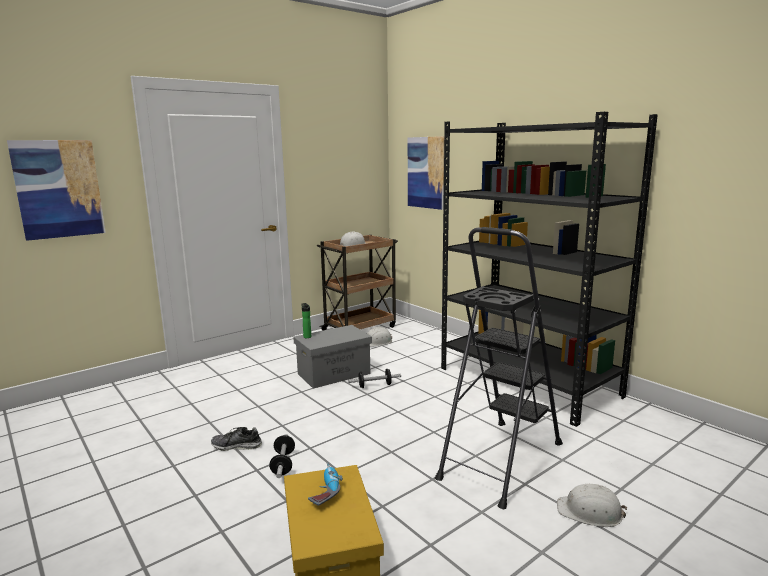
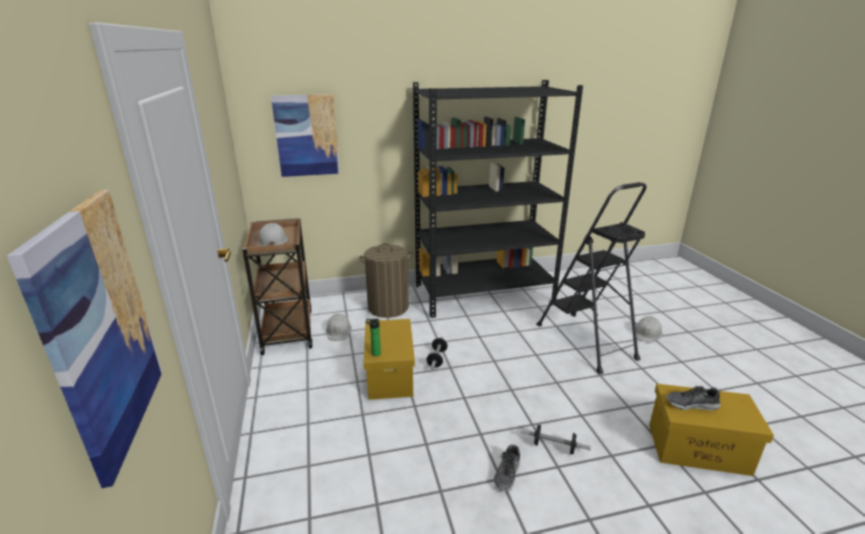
camera: 65 degrees left, 10 degrees up
(324, 490) = (691, 404): power drill -> shoe
(333, 374) = (390, 376): grey storage box -> yellow storage box
(436, 348) = (388, 307): none -> laundry basket

